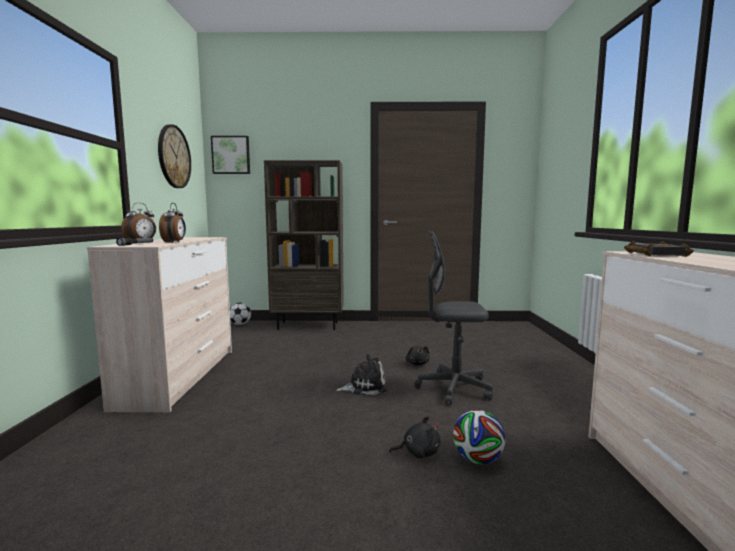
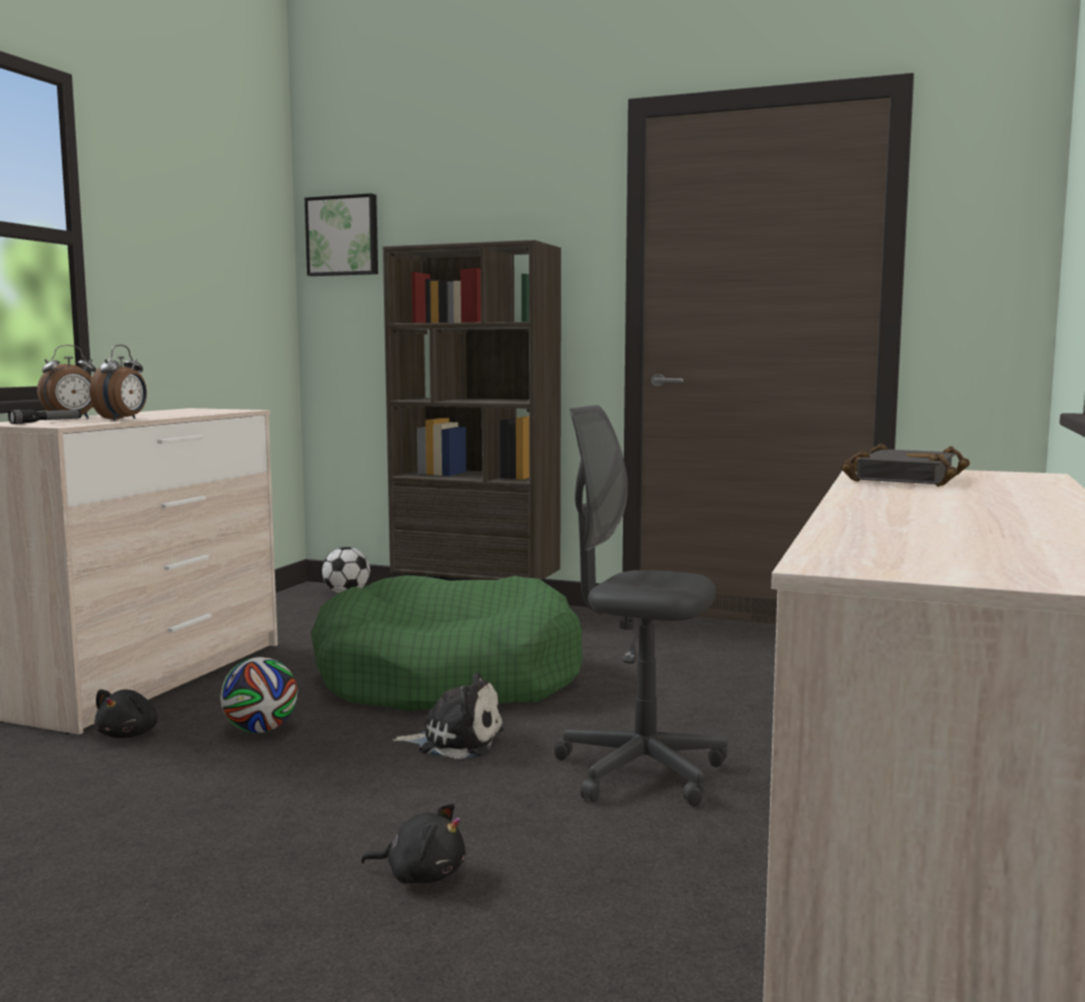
camera: 20 degrees right, 0 degrees up
(174, 157) = (208, 248): wall clock -> none
(329, 358) = (448, 678): none -> green dog bed
(417, 363) = (620, 711): black plush toy -> black plush toy (130, 734)
(477, 459) = (522, 910): football -> football (260, 730)

